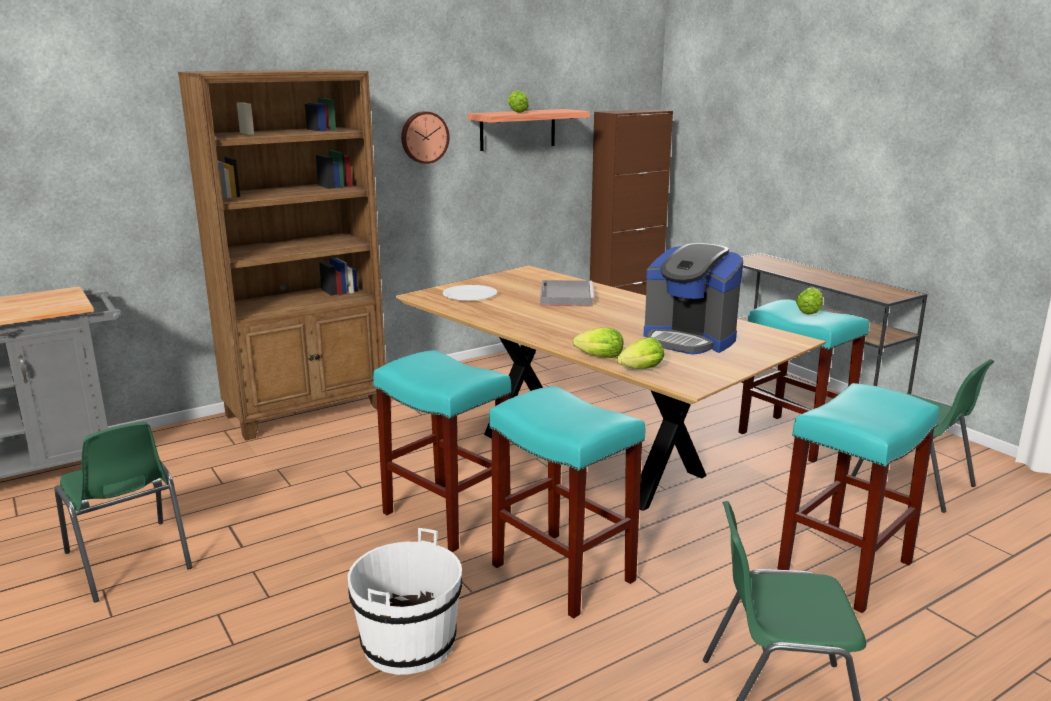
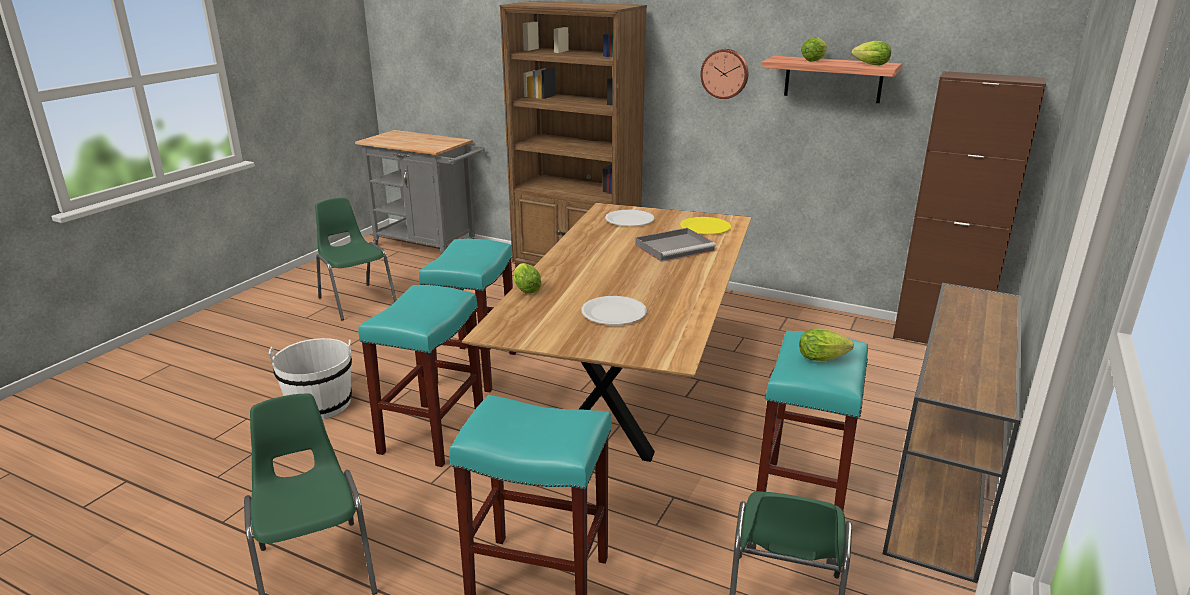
camera: 60 degrees right, 5 degrees up
(129, 561) = (356, 301): green chair -> green chair turned 120 degrees clockwise
(532, 280) = (705, 227): none -> yellow plate
(638, 370) = (509, 308): lettuce -> lettuce (869, 65)
(689, 339) = (614, 313): coffee machine -> white plate

